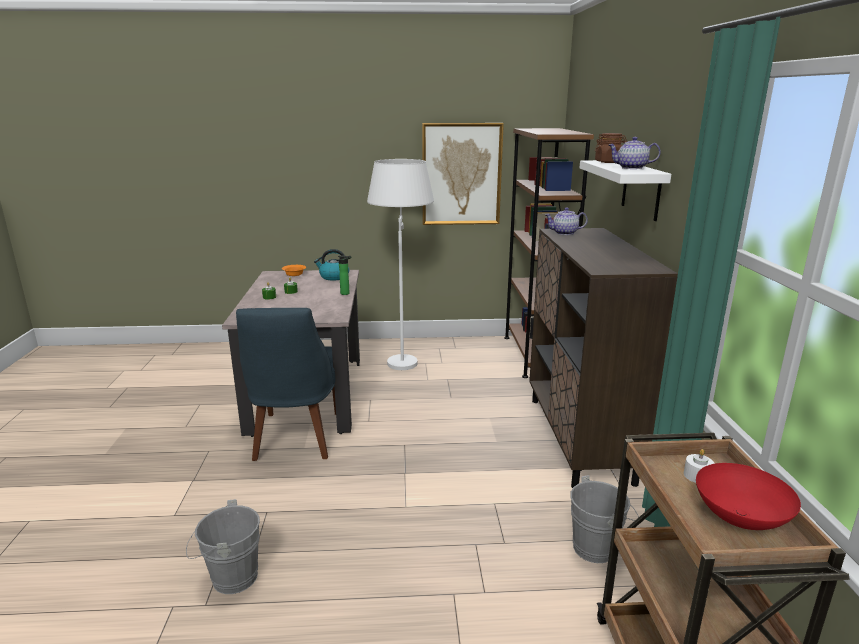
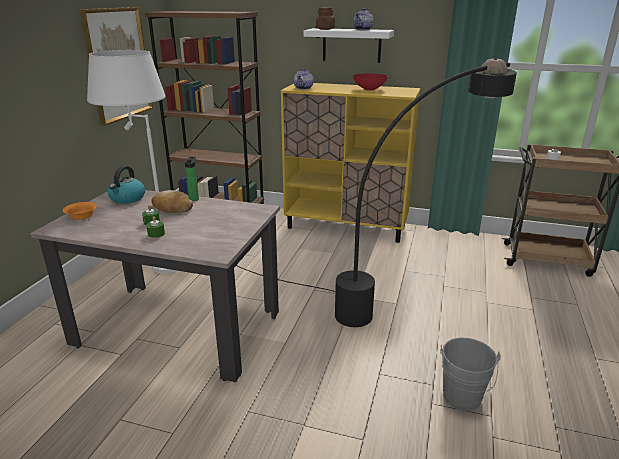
camera: 70 degrees left, 5 degrees up
(296, 438) = (264, 345): blue chair -> none
(321, 291) = (172, 208): none -> bread
(420, 489) = (378, 293): none -> black floor lamp
(579, 438) = (347, 226): brown cabinet -> yellow cabinet
(598, 547) = (454, 250): grey bucket -> none
(739, 517) = (583, 160): red bowl -> red bowl (369, 89)

